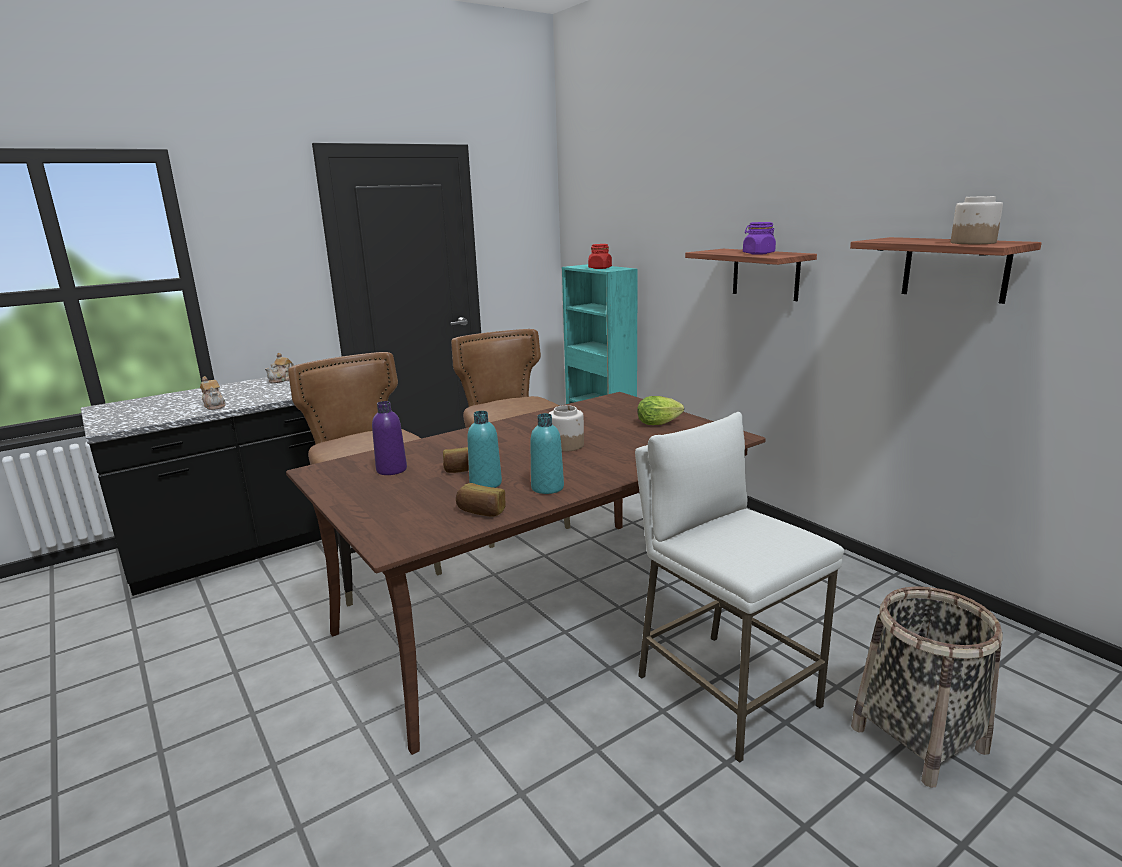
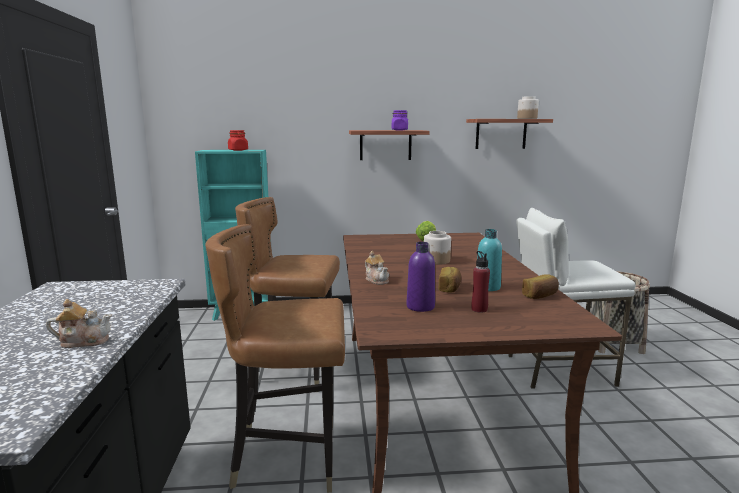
camera: 60 degrees left, 5 degrees down
(282, 380) = (52, 300): teapot -> teapot (377, 280)
(404, 492) = (479, 309): none -> red bottle
(547, 488) = (512, 276): turquoise bottle -> none

